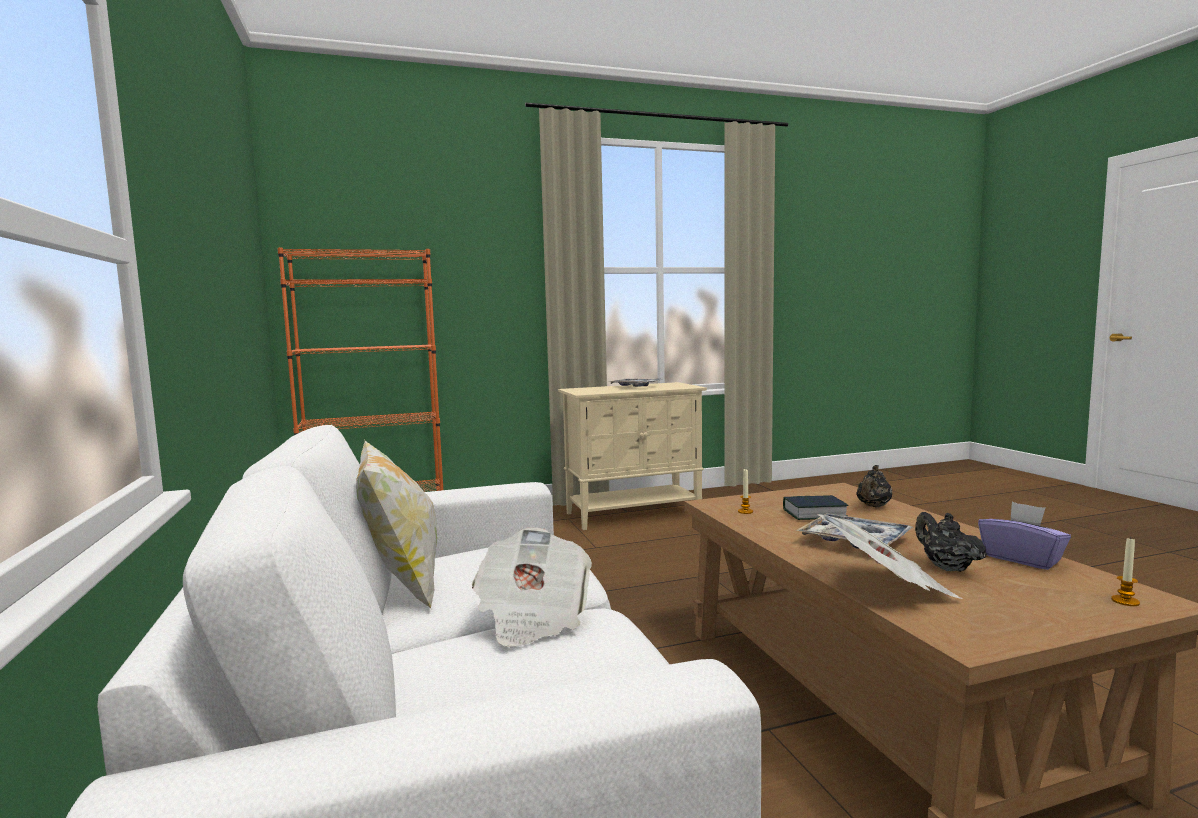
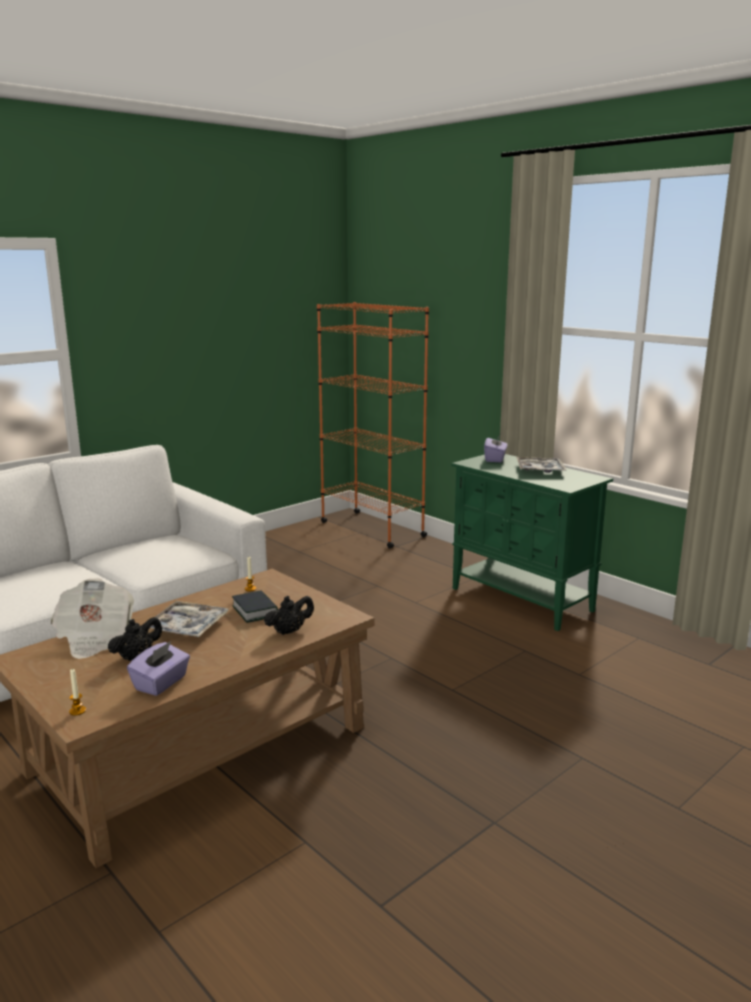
camera: 65 degrees right, 10 degrees up
(400, 585) = (139, 541): pillow -> none
(532, 616) = (83, 572): newspaper -> none
(584, 389) = (495, 459): none -> purple tissue box
(634, 514) = (522, 600): beige cabinet -> green cabinet
(873, 506) = (289, 631): black teapot -> black teapot turned 135 degrees clockwise

